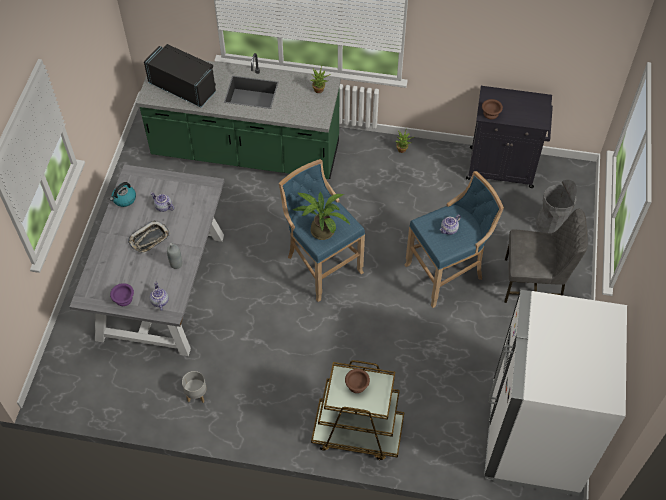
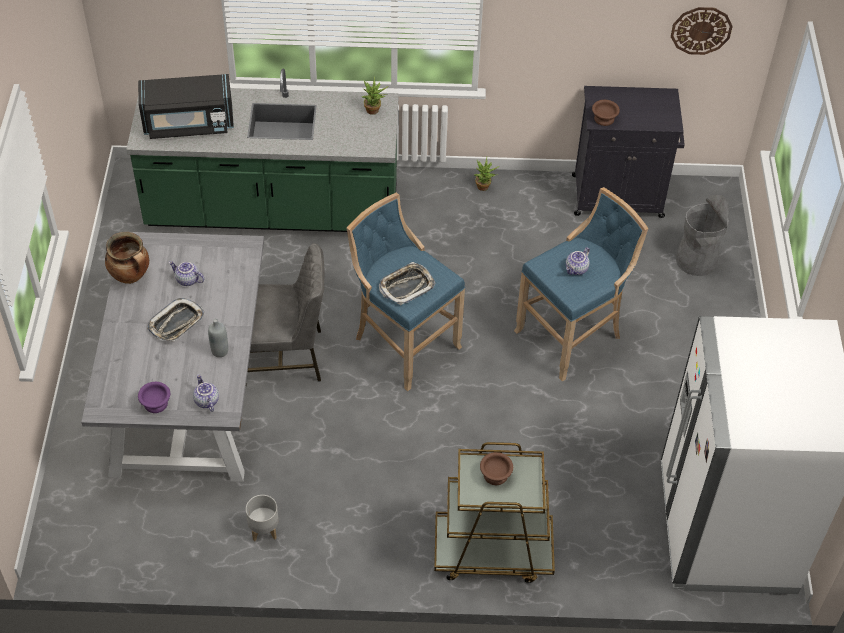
camera: 10 degrees left, 5 degrees down
(124, 199) = (131, 276): kettle -> cooking pot
(183, 87) = (188, 124): black microwave -> black microwave turned 150 degrees clockwise
(320, 229) = (406, 286): potted plant -> tray
(534, 283) = (688, 335): grey chair -> grey chair (284, 356)
(572, 54) = (701, 30): none -> wall clock

